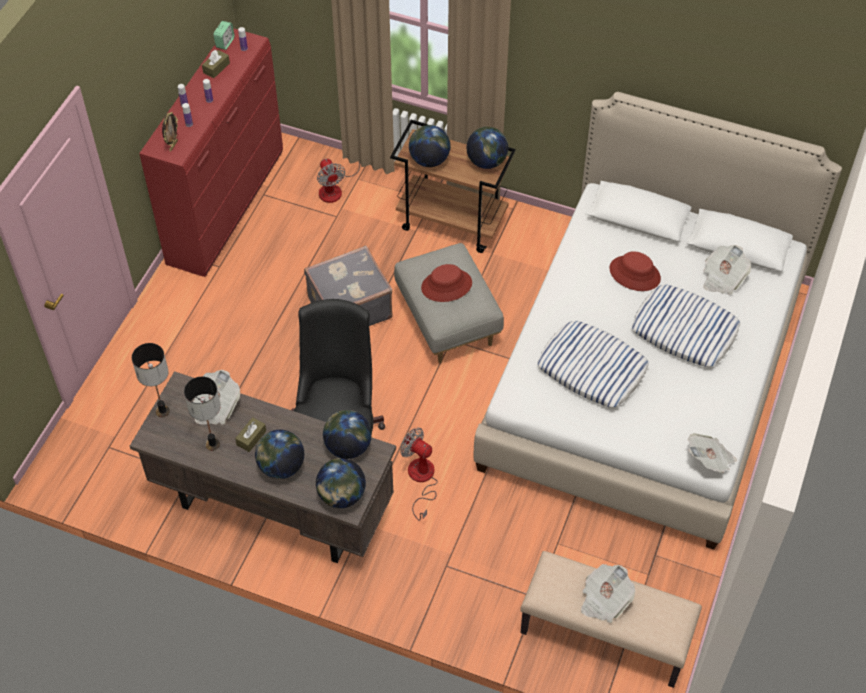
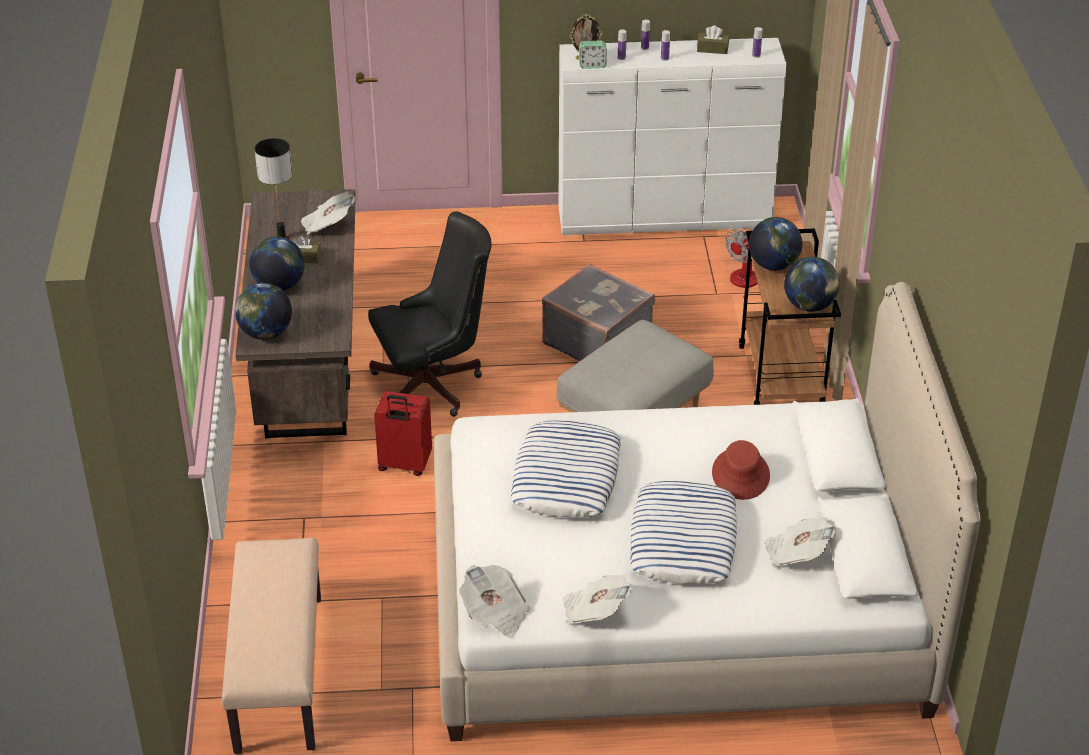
camera: 65 degrees right, 15 degrees down
(163, 411) = (302, 198): table lamp -> none
(225, 43) = (752, 43): alarm clock -> alarm clock (592, 65)
(228, 208) = (665, 220): red dresser -> white dresser
(348, 447) = (329, 320): globe -> none
(421, 480) = (404, 465): fan -> red suitcase
(446, 286) = (633, 358): red hat -> none
(604, 600) = (269, 599): newspaper -> newspaper (594, 611)

